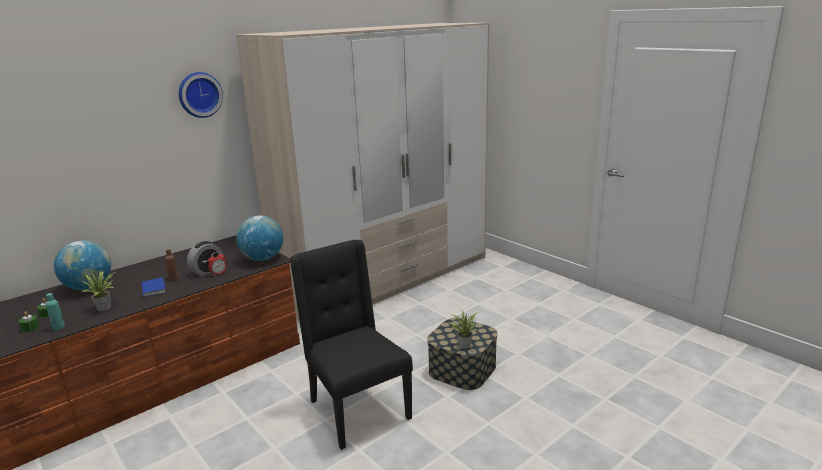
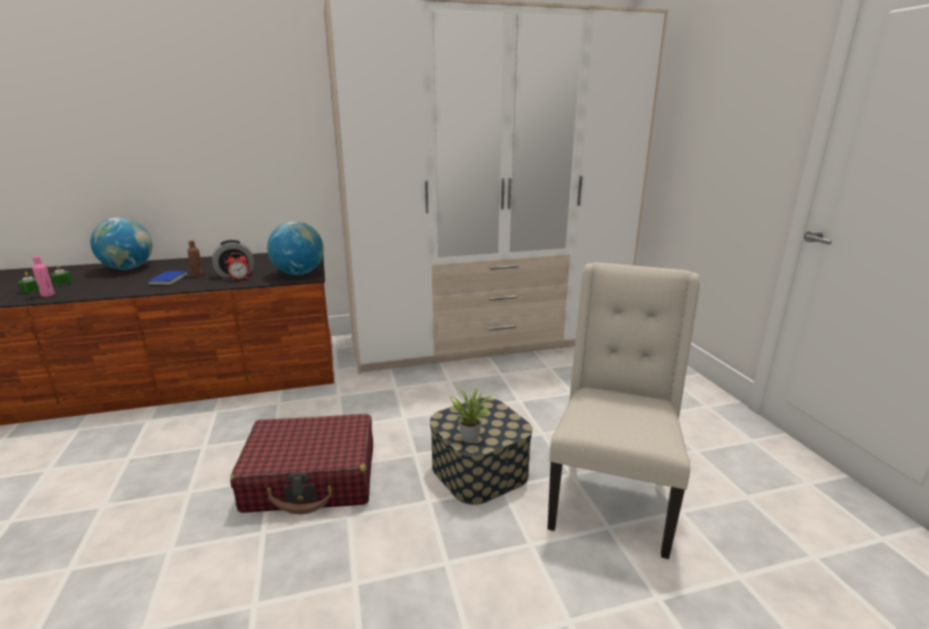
camera: 25 degrees right, 0 degrees up
(59, 327) = (48, 295): turquoise bottle -> pink bottle
(106, 307) = (107, 287): potted plant -> none
(199, 94) = (278, 81): wall clock -> none
(356, 409) = (312, 478): black chair -> red suitcase
(549, 360) = (610, 500): none -> beige chair

